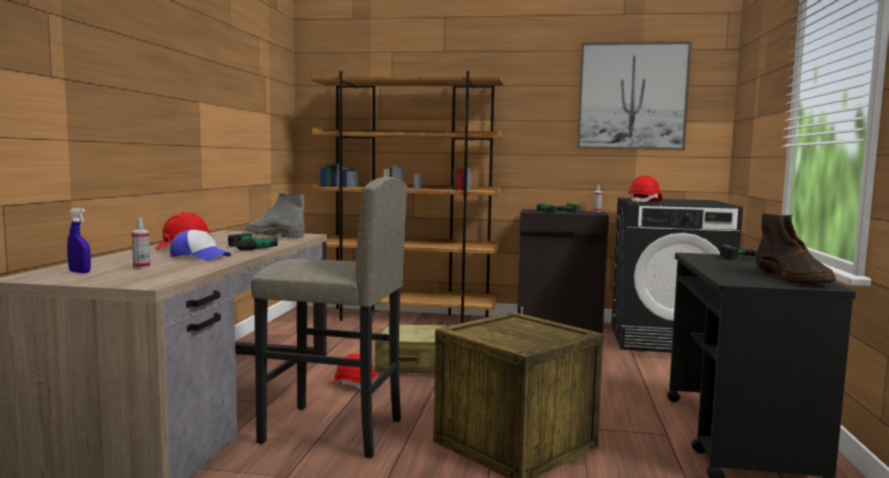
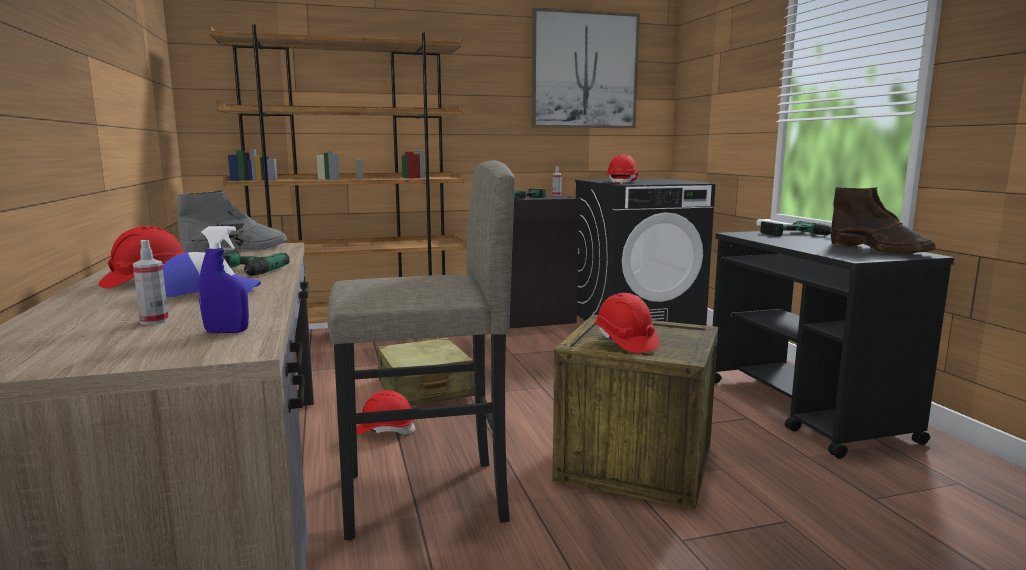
camera: 25 degrees left, 5 degrees up
(79, 272) = (58, 344): blue spray bottle -> blue spray bottle (226, 332)
(274, 235) = (237, 250): grey boot -> grey boot turned 135 degrees clockwise
(497, 332) = (625, 342): none -> red hard hat

